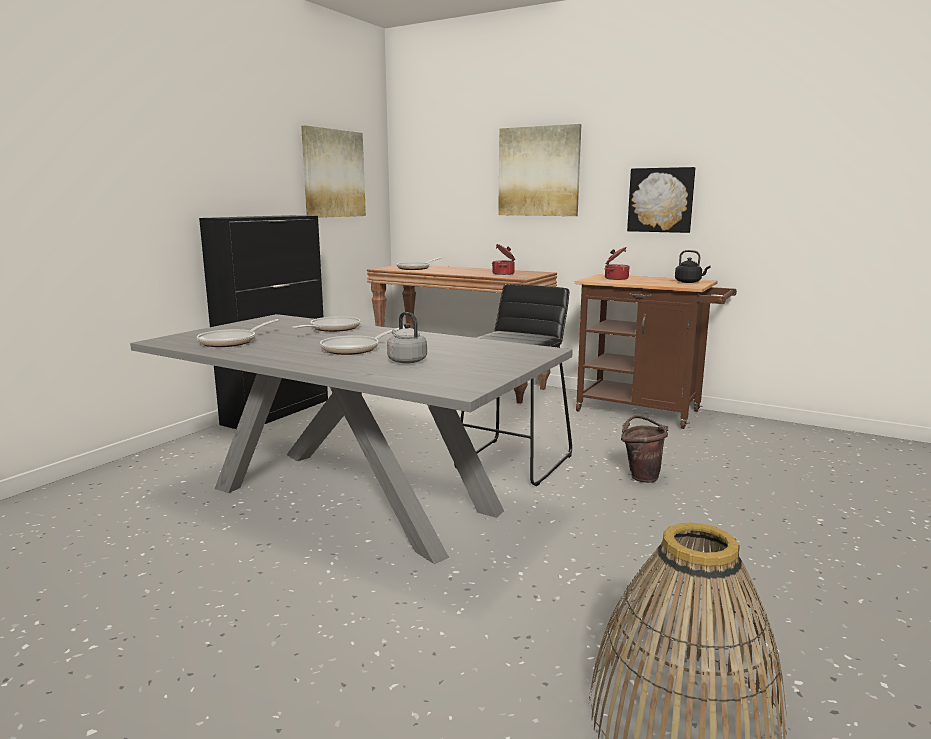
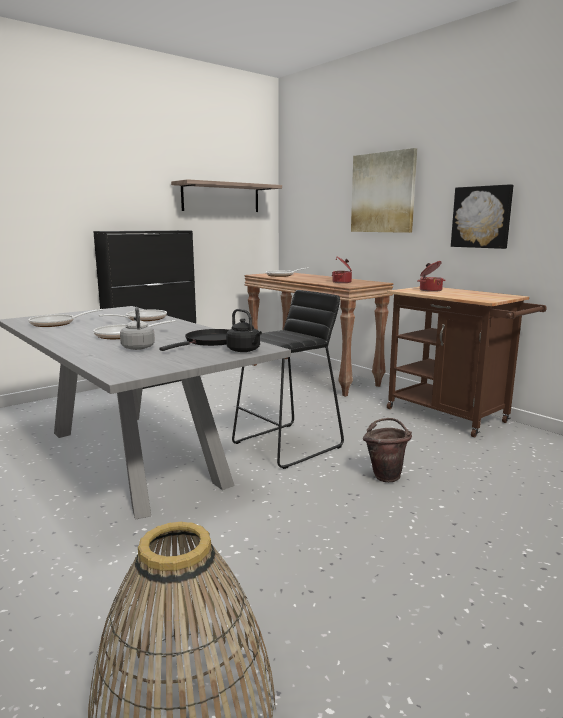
camera: 20 degrees right, 0 degrees up
(333, 173) = (221, 197): picture -> shelf
(473, 348) = (210, 342): none -> black frying pan
(689, 282) = (495, 296): black kettle -> black kettle (245, 350)

